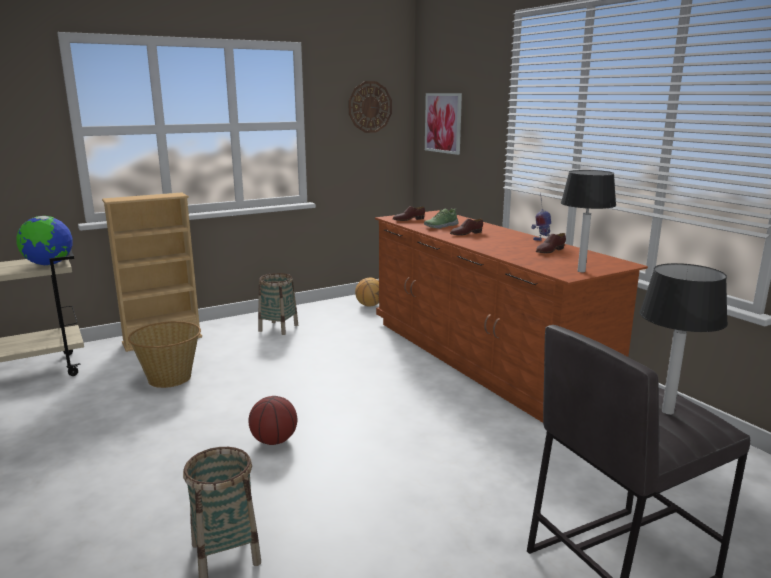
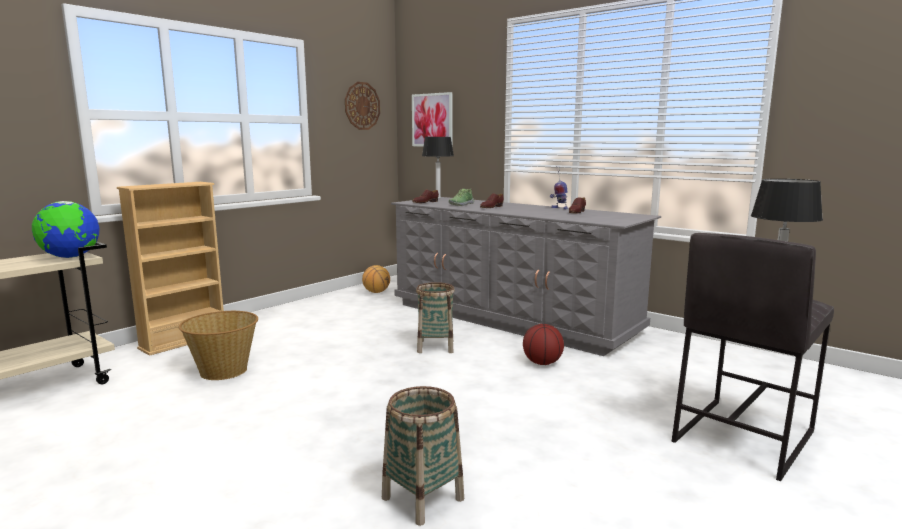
camera: 20 degrees left, 5 degrees down
(273, 441) = (384, 404): basketball -> basketball (542, 363)
(278, 328) = (303, 318): basket -> basket (435, 346)
(482, 357) = (510, 318): brown dresser -> grey dresser
(581, 271) = (622, 220): table lamp -> table lamp (438, 198)

